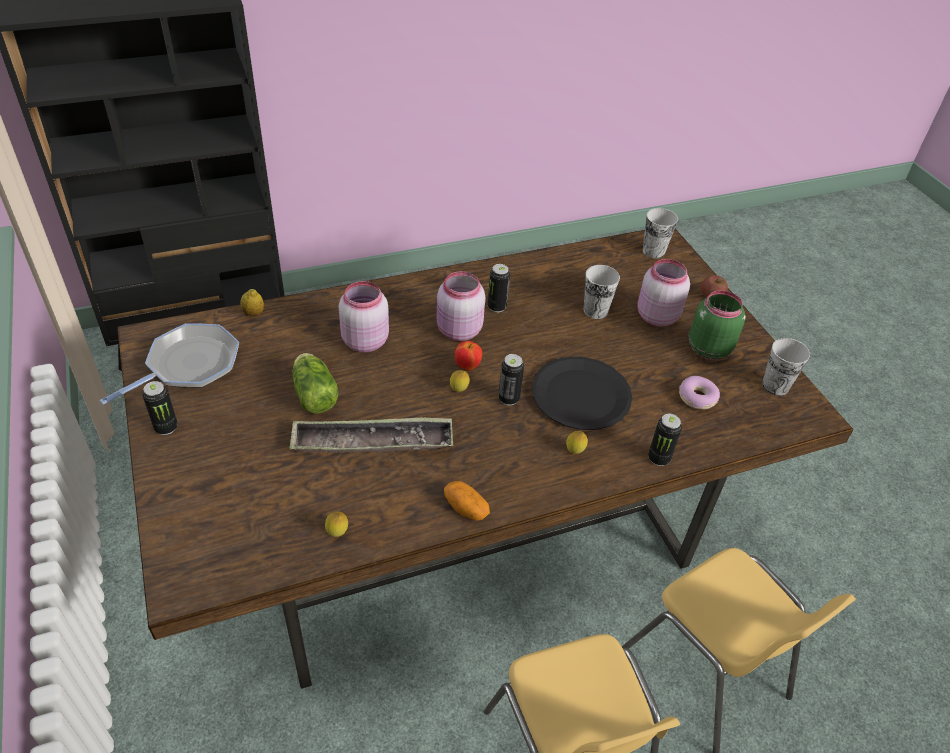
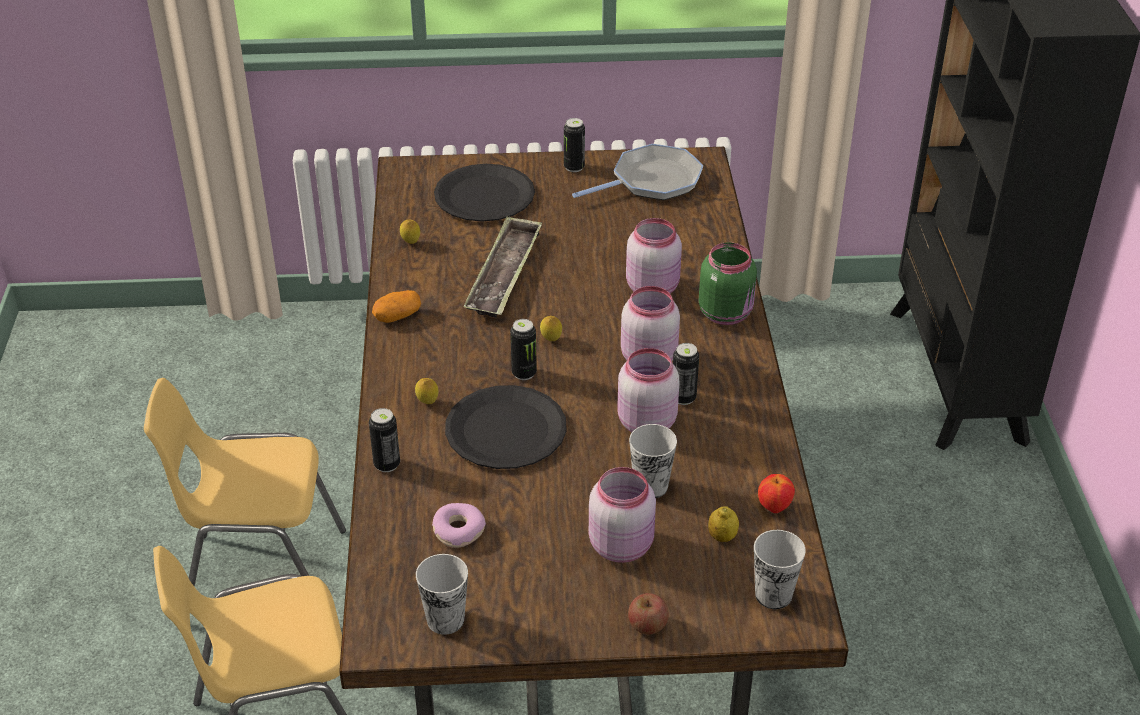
camera: 110 degrees right, 5 degrees down
(189, 365) = (652, 181): frying pan -> frying pan turned 90 degrees counterclockwise
(233, 491) = (484, 196): none -> black plate
(253, 313) = (720, 221): lemon -> lemon (722, 537)
(314, 393) = (585, 247): lettuce -> none
(467, 366) = (585, 353): apple -> apple (774, 507)
(533, 322) = (645, 422): none -> pink jar
(707, 348) = (541, 576): green jar -> green jar (726, 313)

